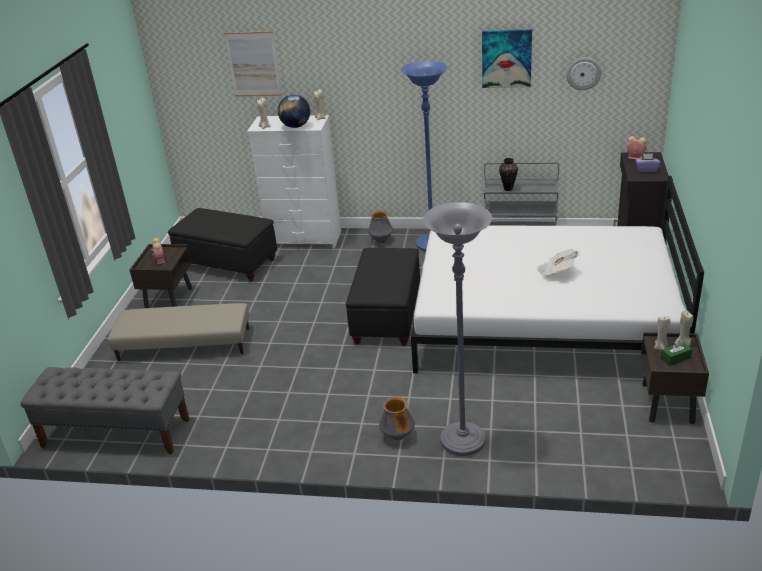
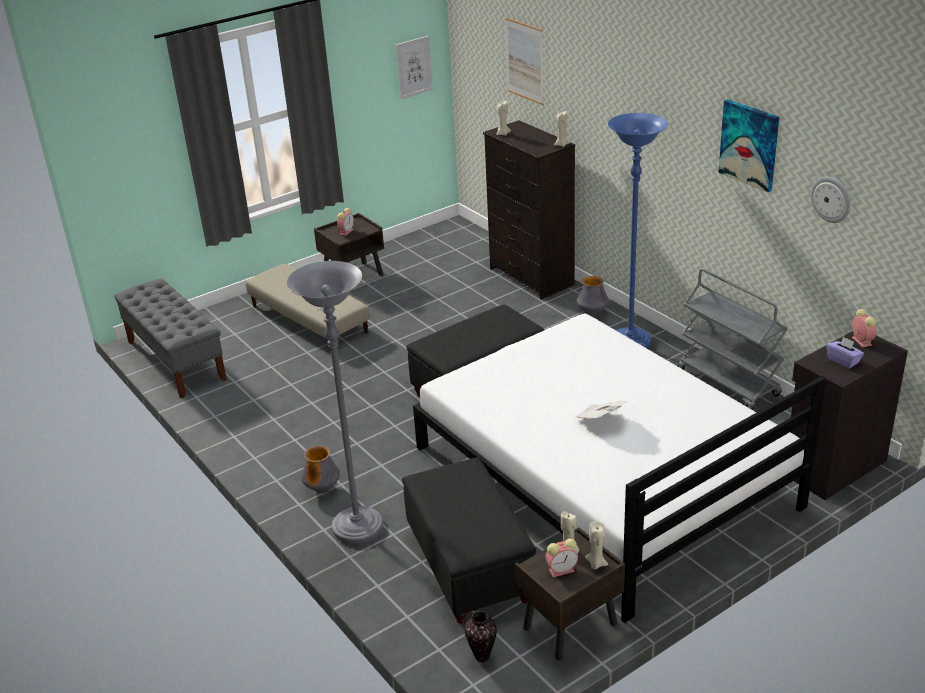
camera: 45 degrees right, 0 degrees up
(136, 103) = (414, 67): none -> picture
(228, 263) = (440, 267): black ottoman -> black ottoman (470, 566)
(295, 126) = (526, 144): globe -> none
(305, 239) = (531, 277): white dresser -> black dresser
(508, 189) = (713, 312): vase -> vase (482, 656)
(675, 358) = (562, 570): green tissue box -> alarm clock

